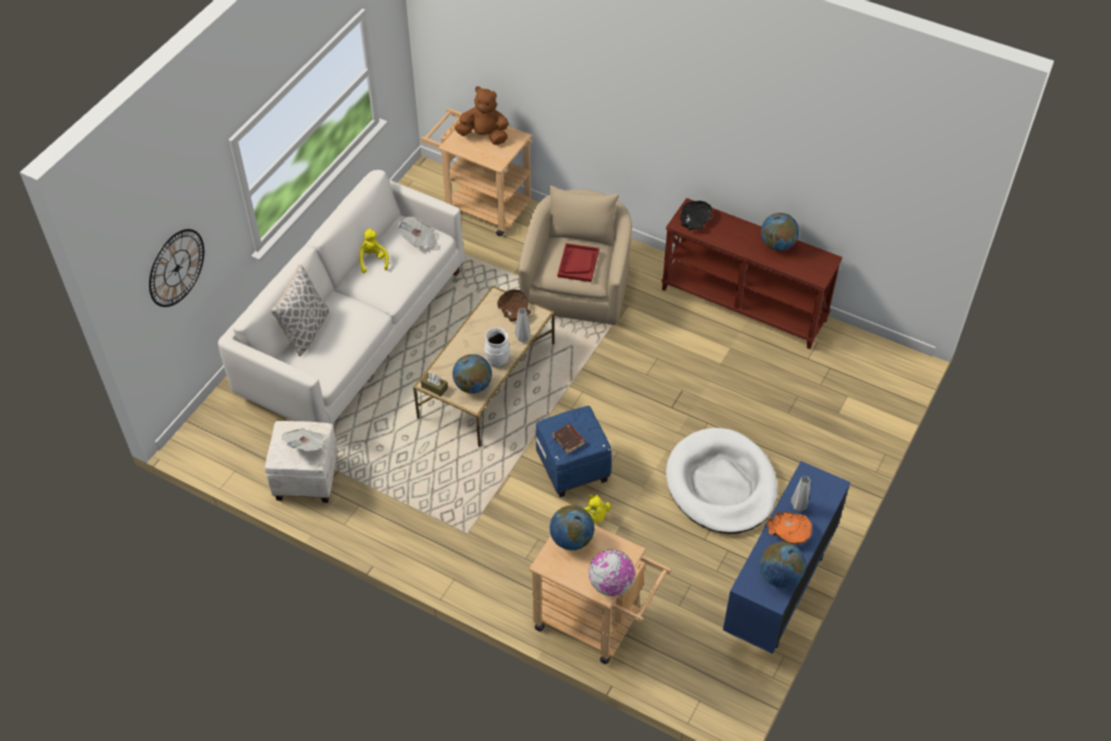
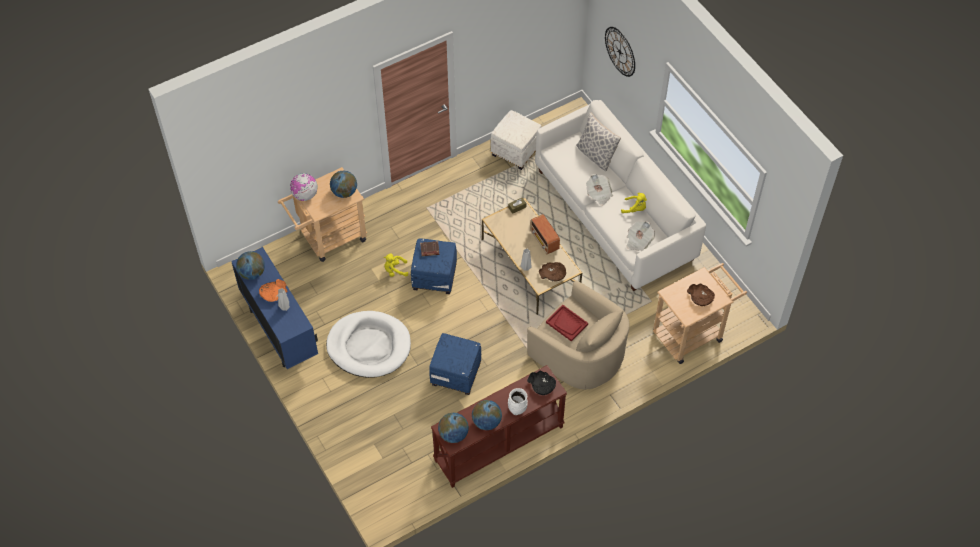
camera: 120 degrees right, 5 degrees up
(307, 446) = (511, 130): newspaper -> newspaper (599, 194)
(470, 338) = (544, 241): none -> radio
(473, 385) = (505, 226): globe -> globe (453, 434)
(484, 136) = (700, 297): brown plush toy -> brown bowl
(497, 360) = (517, 247): white vase -> white vase (517, 409)
(692, 381) = (455, 375): none -> blue ottoman

